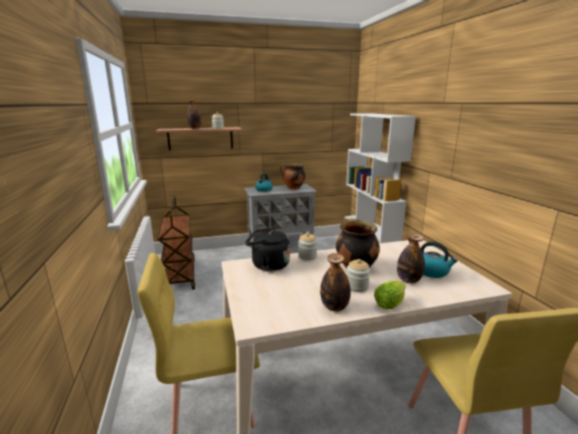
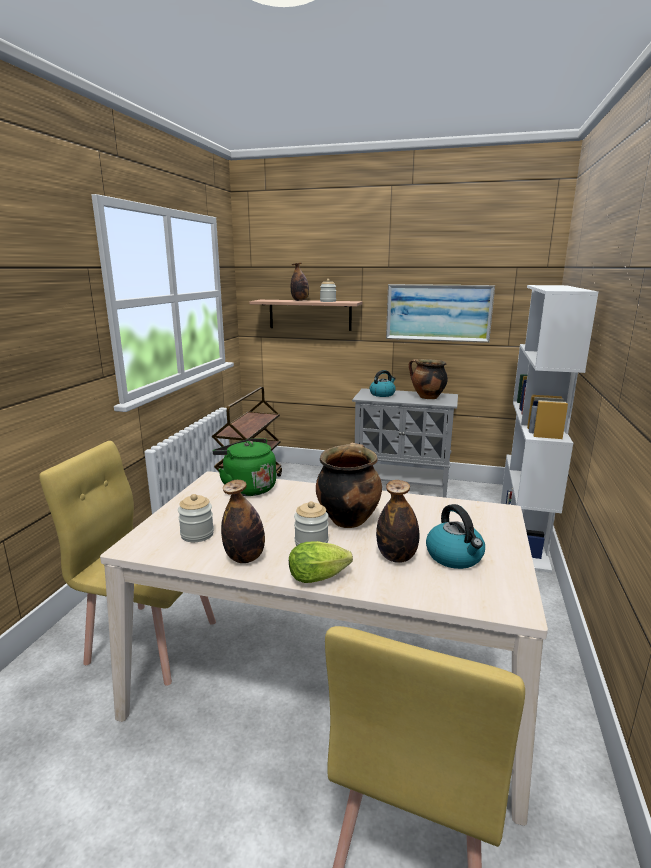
camera: 30 degrees right, 0 degrees up
(268, 265) = (247, 488): black kettle -> green kettle
(290, 132) = (438, 312): none -> picture
(307, 256) = (309, 489): jar -> jar (197, 534)

